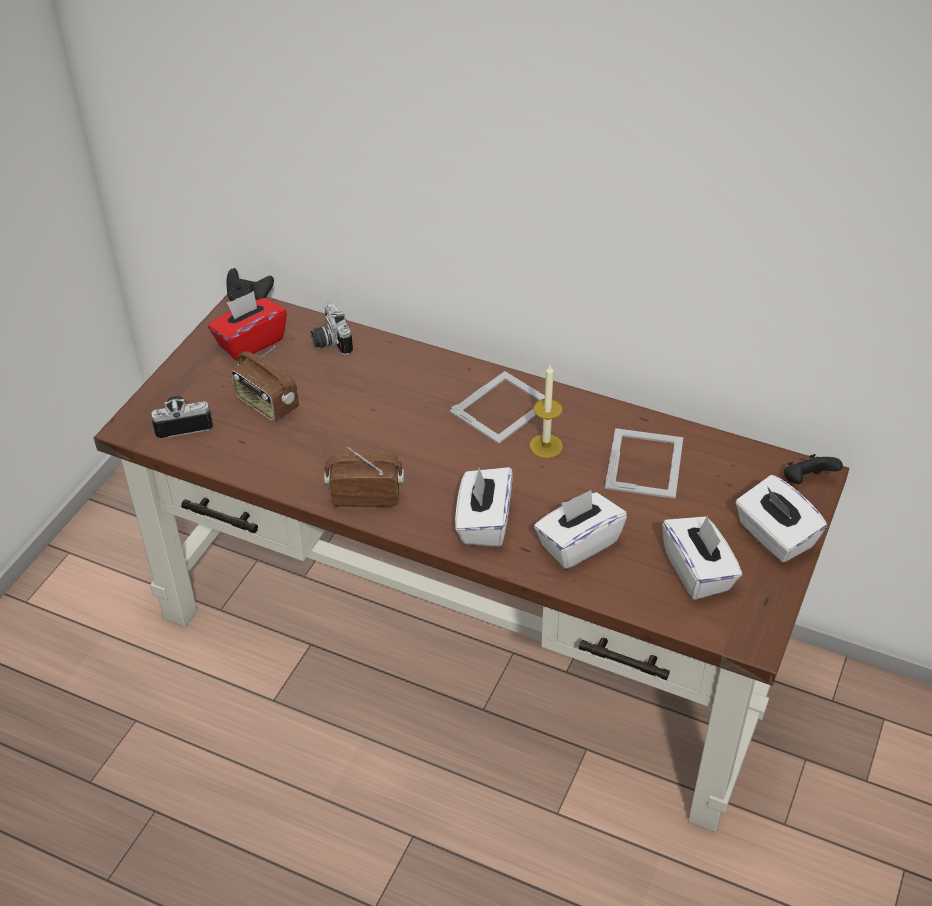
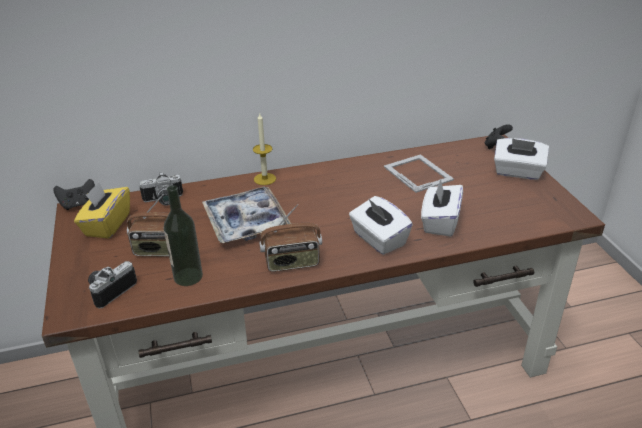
camera: 40 degrees left, 10 degrees down
(250, 342) = (107, 225): red tissue box -> yellow tissue box
(259, 450) = (188, 276): none -> bottle
(329, 341) = (164, 201): camera -> camera turned 45 degrees counterclockwise
(366, 495) = (292, 263): radio -> radio turned 150 degrees counterclockwise
(378, 417) = (246, 222): none -> tray
(503, 407) = (312, 184): picture frame -> none
(546, 446) = (360, 189): candle -> candle (265, 179)
(698, 572) = (510, 203): white tissue box -> none

